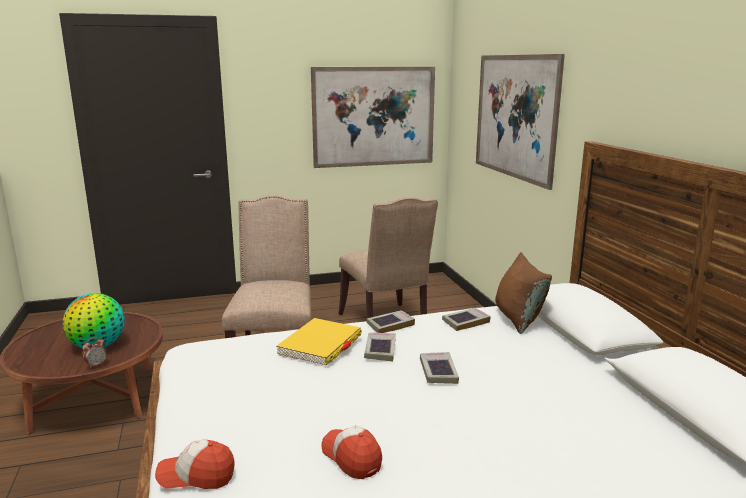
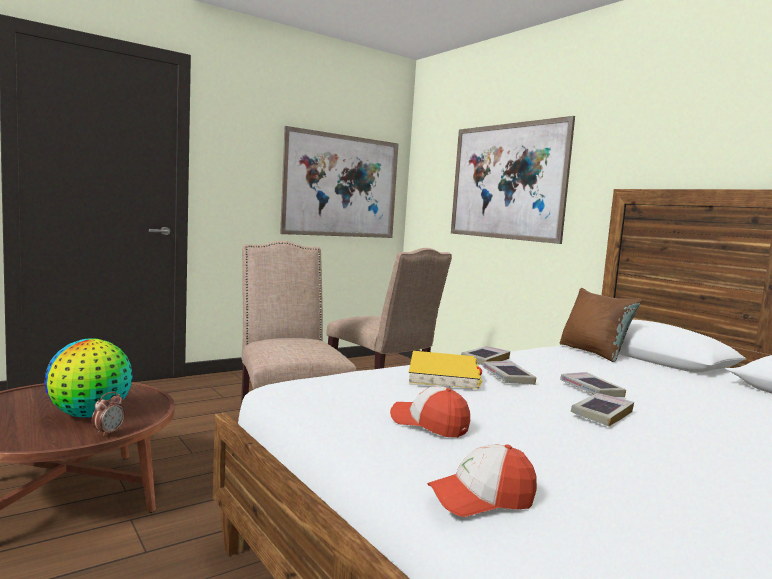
camera: 20 degrees left, 10 degrees down
(351, 457) = (625, 463): cap -> cap (429, 424)
(465, 322) = (552, 355): book -> book (601, 414)

